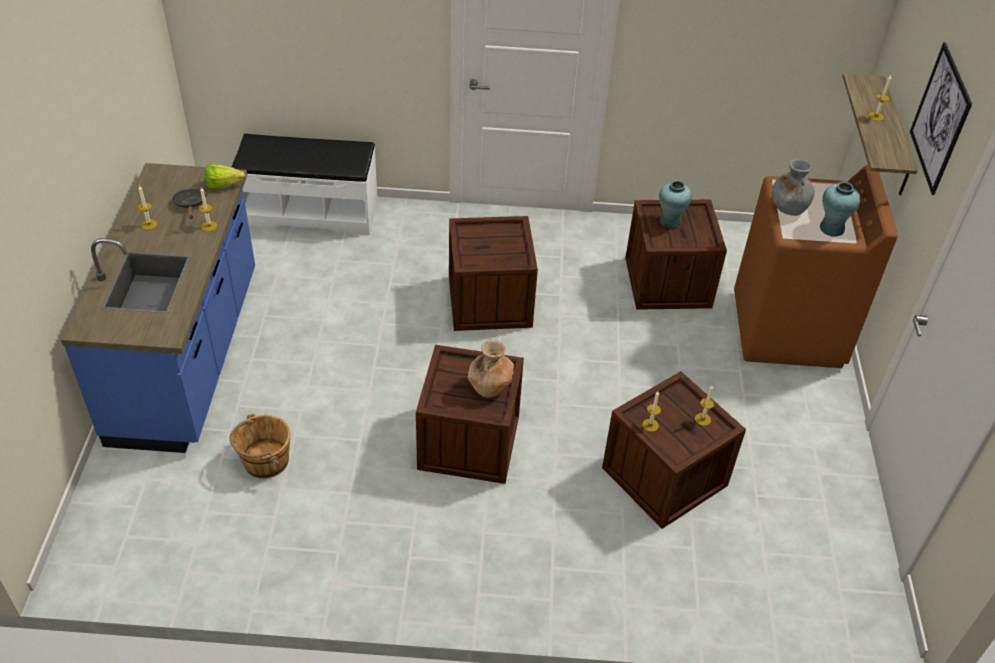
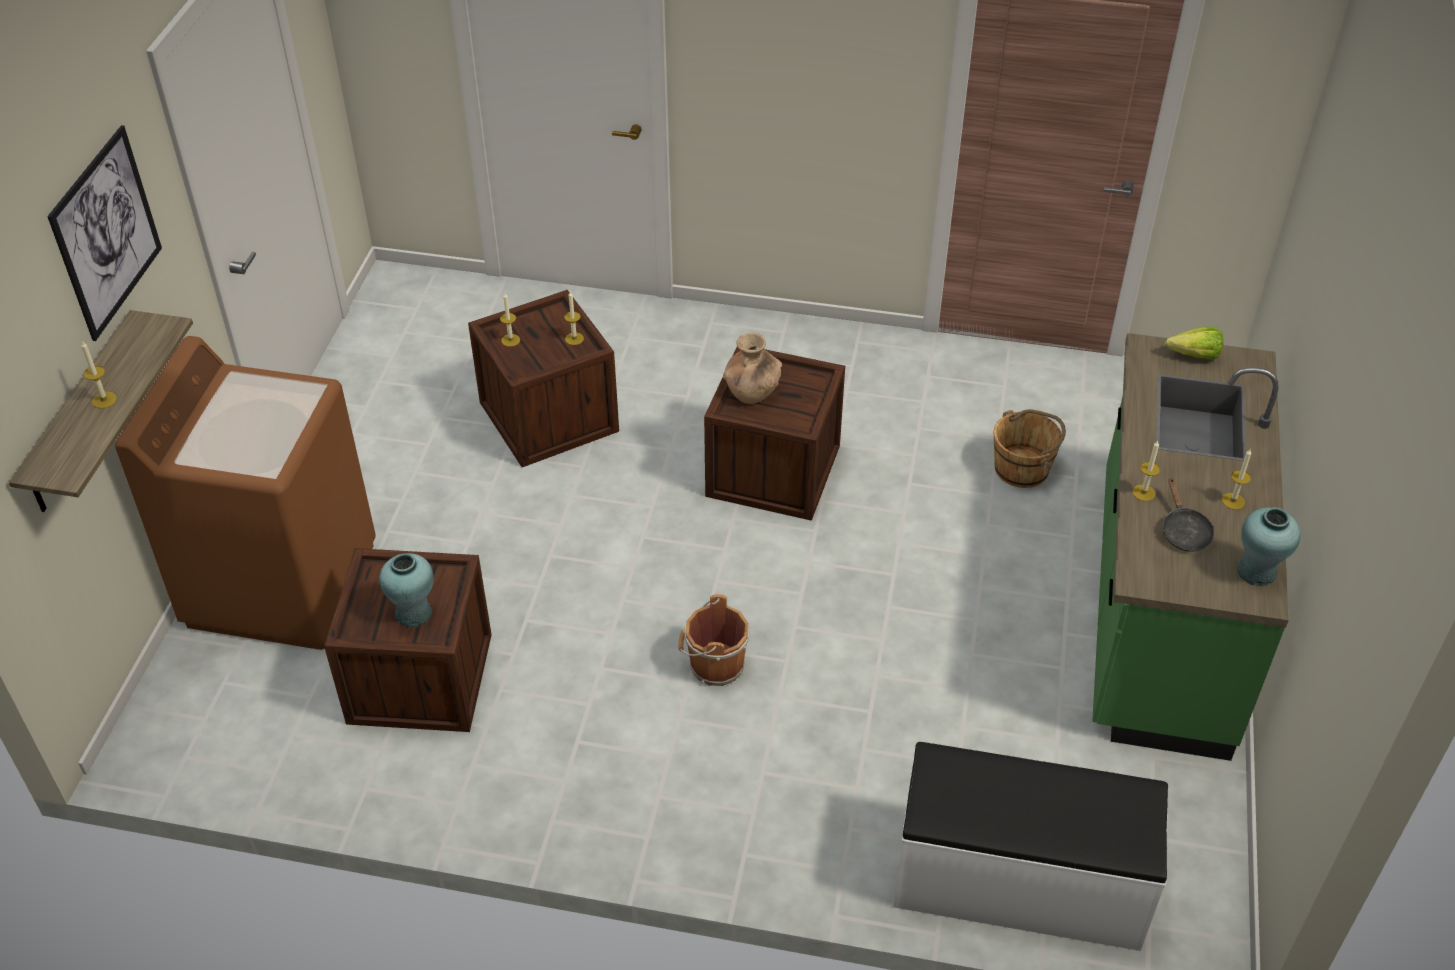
camera: 170 degrees left, 0 degrees up
(188, 356) = (1158, 610): blue counter -> green counter
(227, 186) = (1137, 563): lettuce -> lettuce (1189, 355)
(489, 301) = (714, 666): crate -> brown bucket
(788, 206) = (285, 430): grey vase -> none
(831, 228) = (248, 393): turquoise vase -> turquoise vase (1257, 571)

